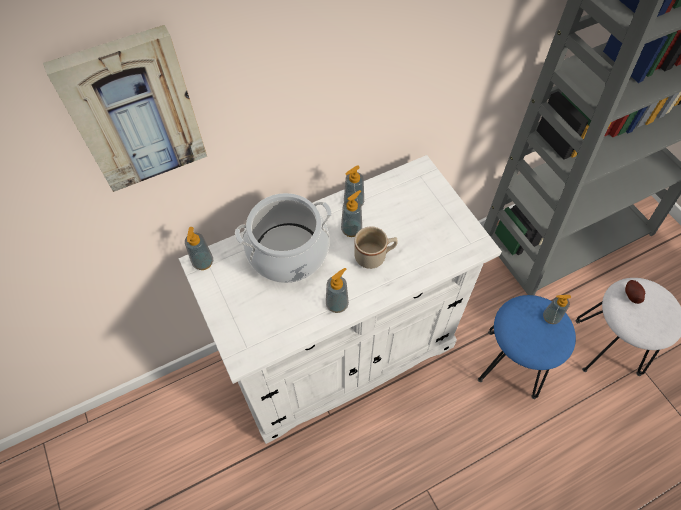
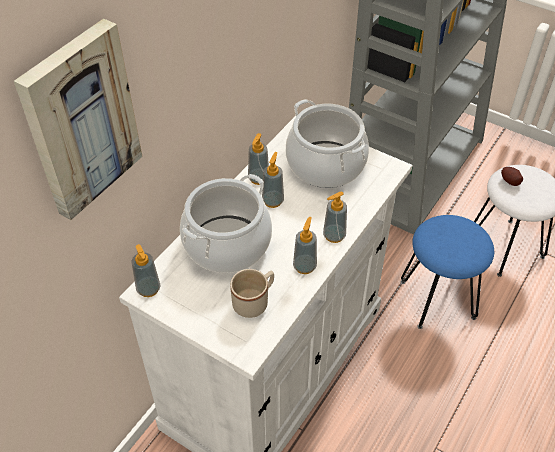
camera: 30 degrees left, 10 degrees down
(375, 256) = (309, 213): beige mug -> beige mug (254, 302)
(420, 215) = (325, 165): none -> cooking pot
(550, 317) = (460, 227): soap dispenser -> soap dispenser (334, 235)

